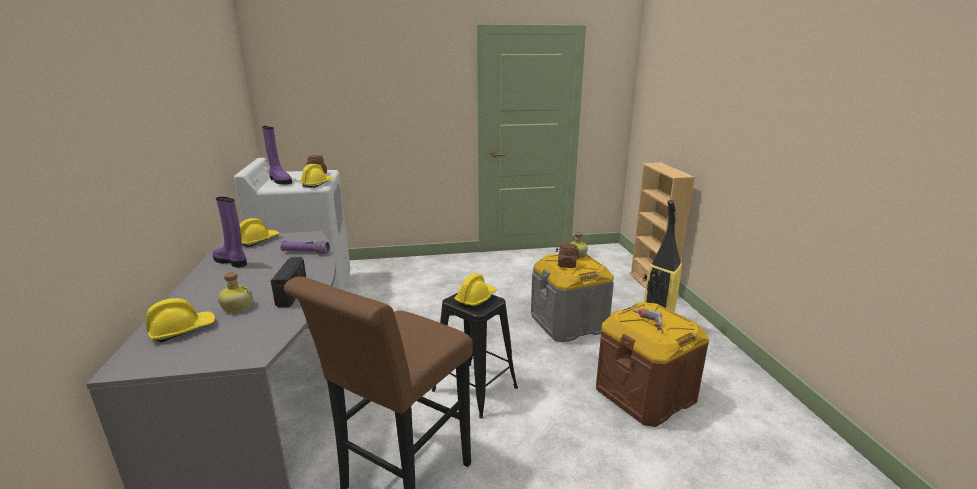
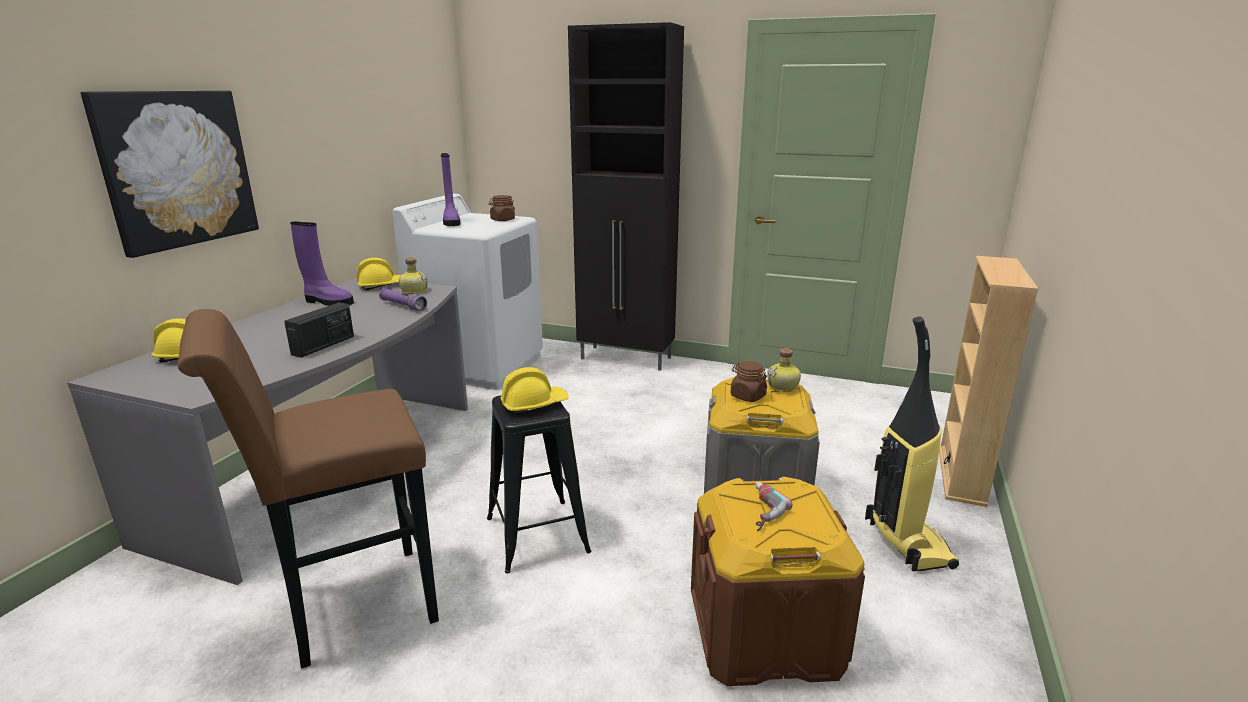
camera: 30 degrees right, 0 degrees up
(117, 163) = (177, 169): none -> picture
(231, 262) = (327, 302): purple boot -> purple boot turned 135 degrees clockwise
(236, 307) = (261, 346): bottle -> bottle (414, 291)
(317, 184) = (482, 230): yellow hard hat -> none
(412, 263) = (627, 359): none -> black cabinet

